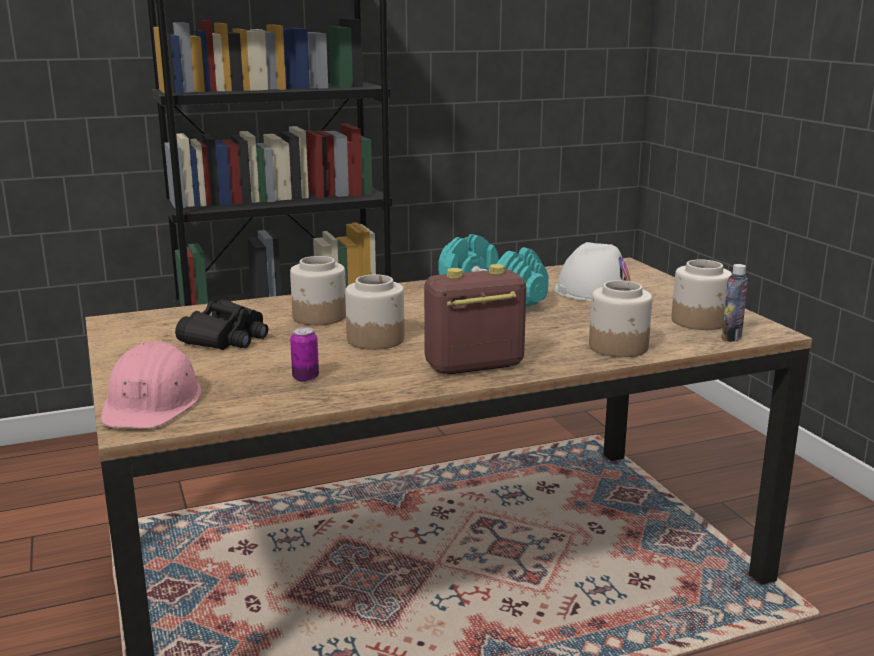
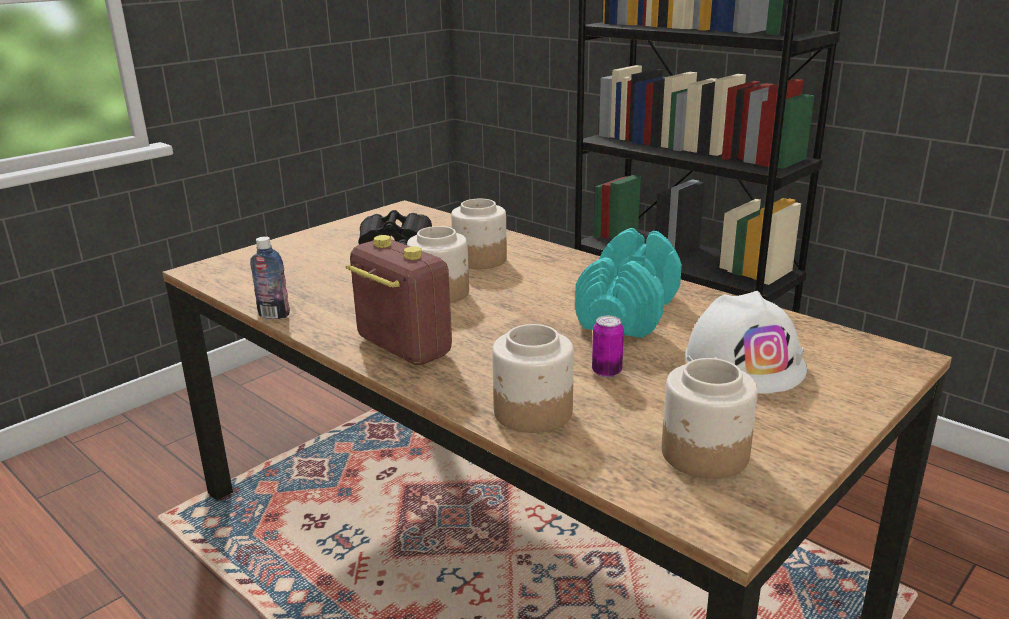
camera: 65 degrees right, 5 degrees up
(153, 403) = (246, 262): pink hard hat -> none
(305, 378) = (324, 292): can -> can (606, 372)
(731, 337) = (659, 490): bottle -> bottle (274, 315)

